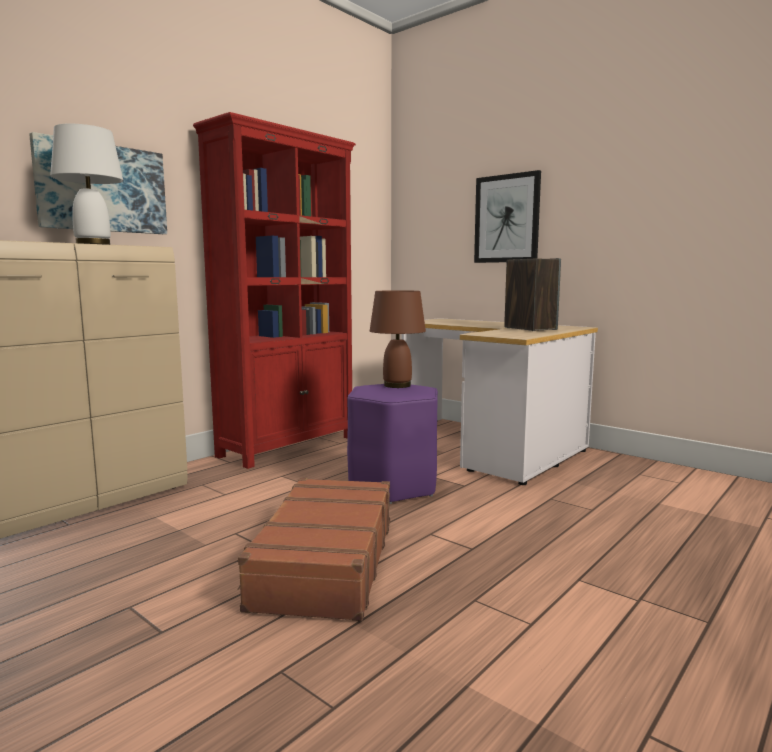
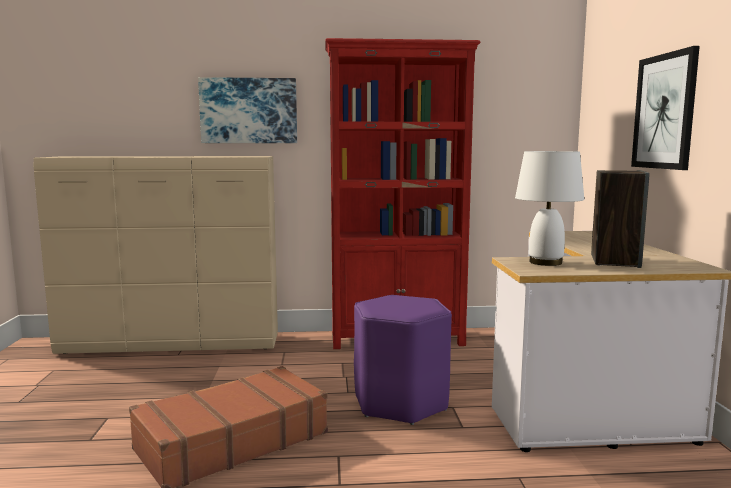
camera: 45 degrees right, 0 degrees up
(94, 244) = (216, 156): white table lamp -> white table lamp (546, 262)
(398, 385) = (419, 301): brown table lamp -> none

